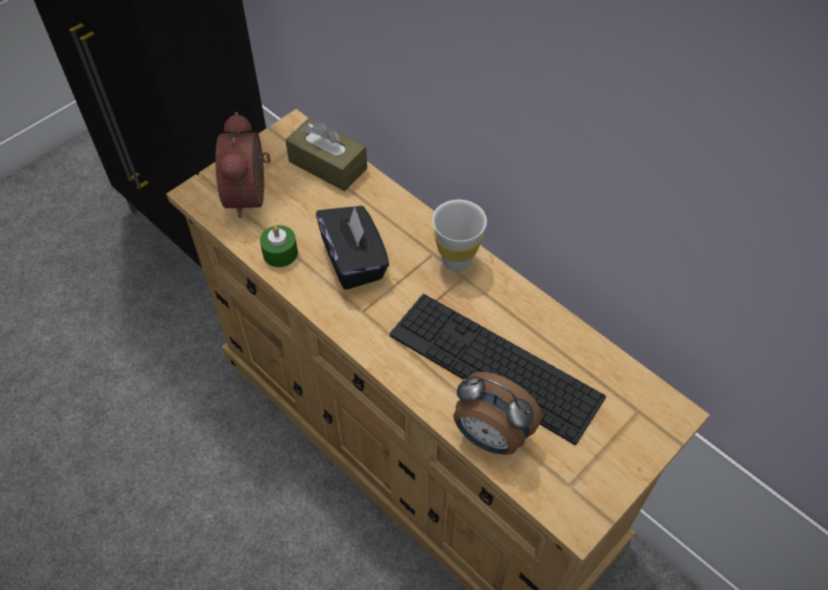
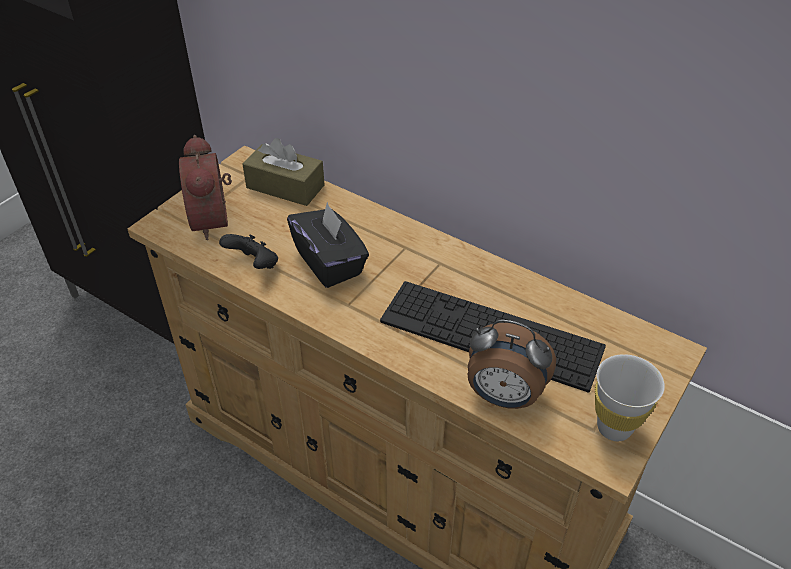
camera: 10 degrees left, 10 degrees down
(280, 253) = (254, 265): green candle -> black game controller
(456, 260) = (429, 250): white cup -> white cup (614, 427)

